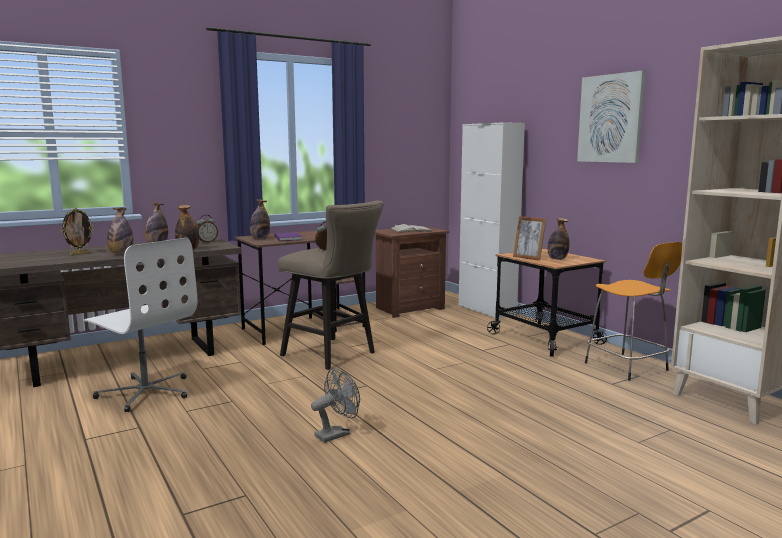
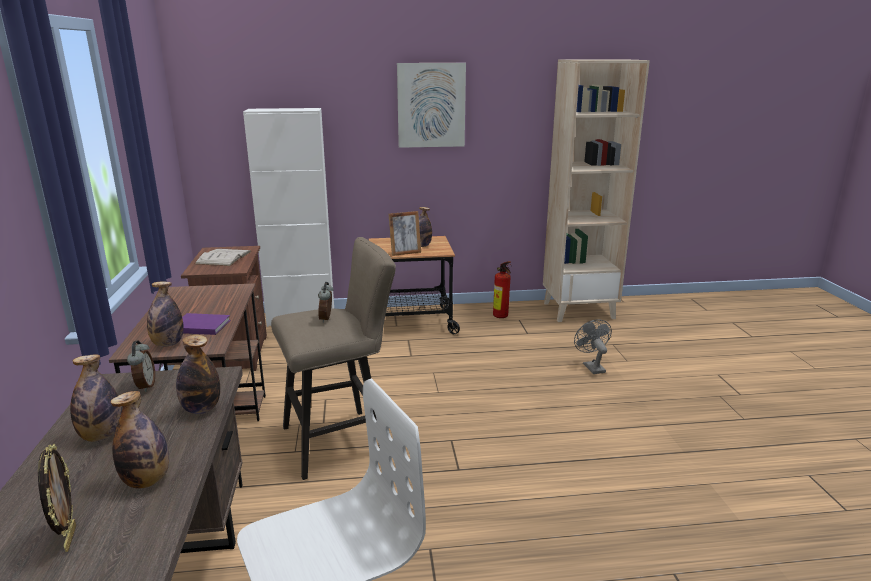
camera: 65 degrees left, 10 degrees up
(337, 434) = (561, 487): grey fan -> grey fan (591, 366)
(628, 367) = (501, 317): orange stool -> fire extinguisher

